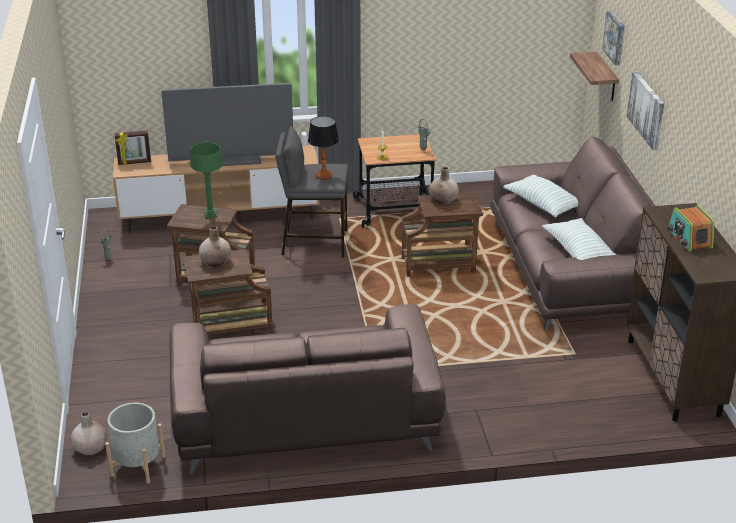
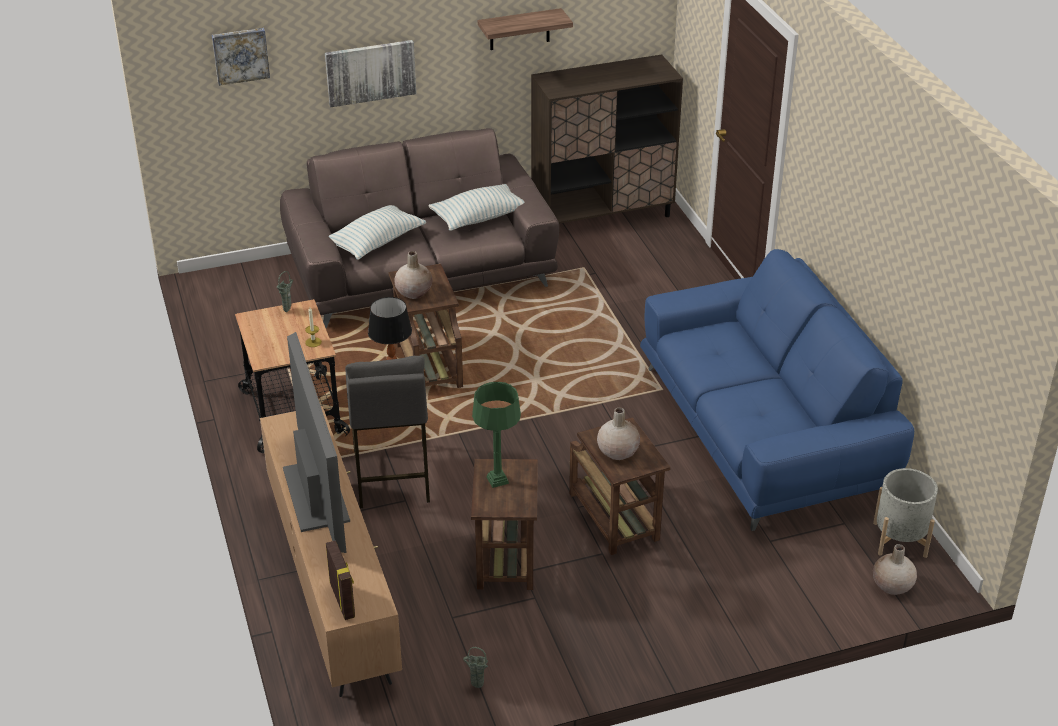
camera: 100 degrees left, 5 degrees up
(304, 418) = (764, 431): brown sofa -> blue sofa
(606, 78) = (231, 113): shelf -> shelf (519, 29)
(689, 239) = (605, 79): radio -> none

